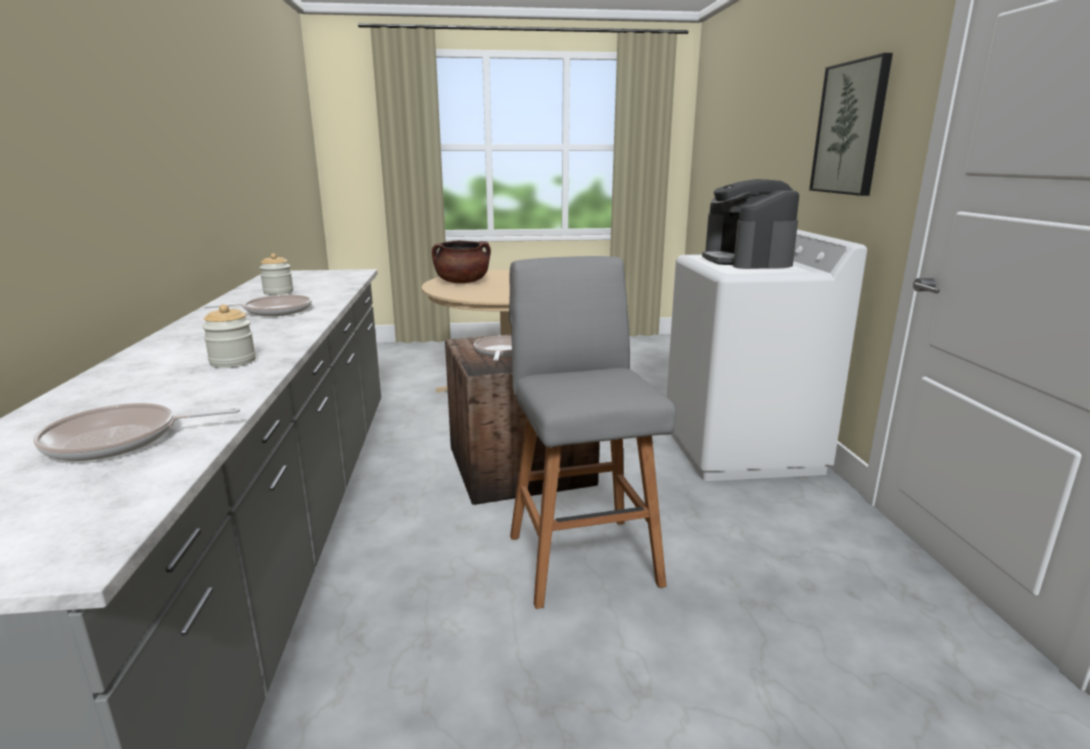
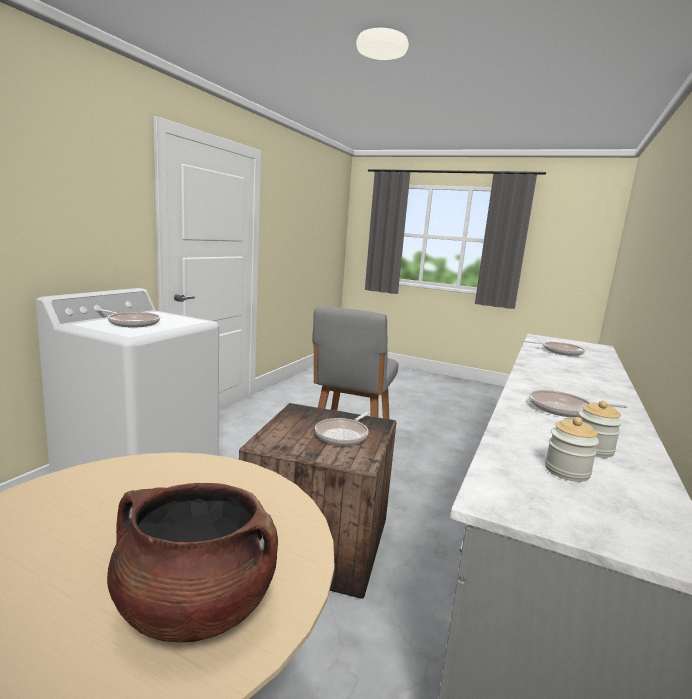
camera: 150 degrees left, 5 degrees down
(233, 361) = (550, 369): jar -> jar (567, 471)
(746, 260) = (132, 323): coffee machine -> frying pan
(850, 128) = (77, 203): picture -> none

